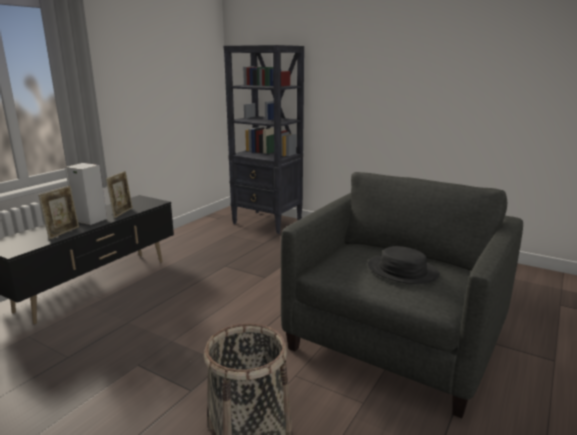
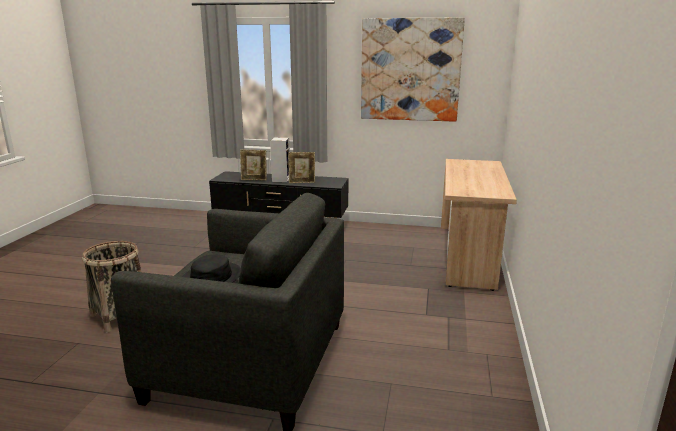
camera: 70 degrees right, 0 degrees up
(162, 67) = (410, 70): none -> picture
(267, 222) = (468, 256): black bookcase -> beige desk

